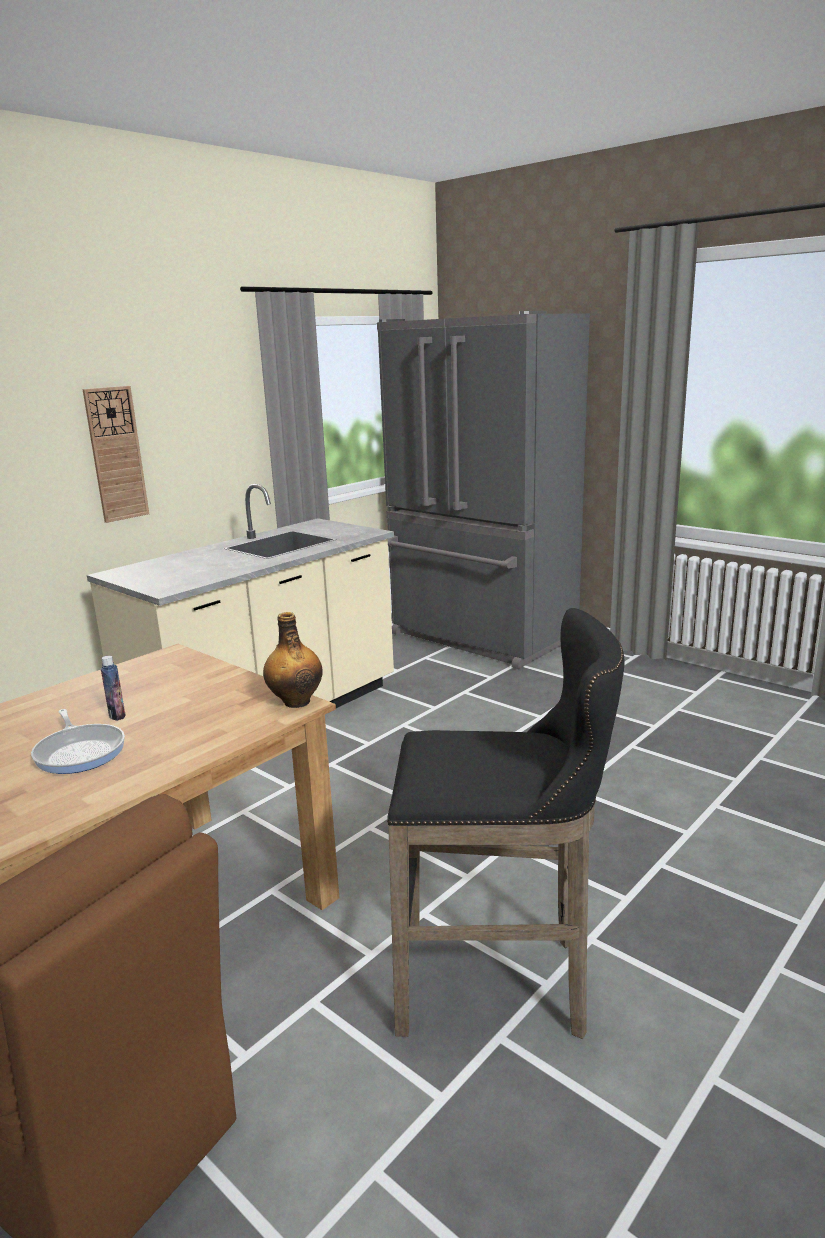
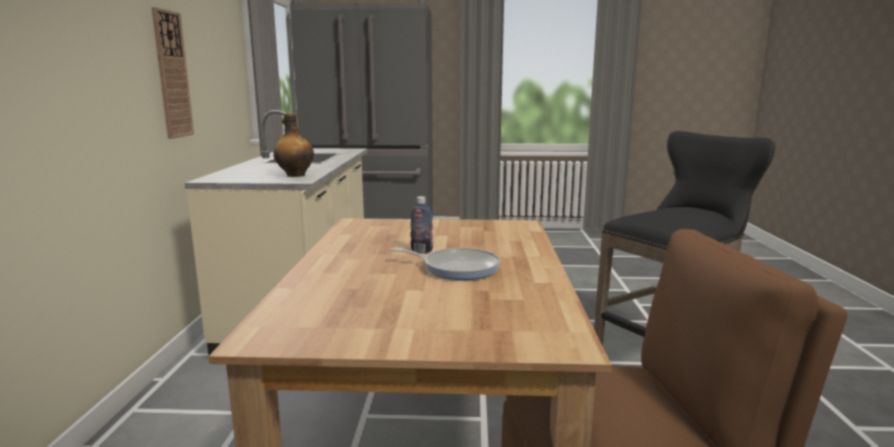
camera: 40 degrees left, 5 degrees down
(296, 701) = (516, 223): bottle -> bottle (295, 175)

